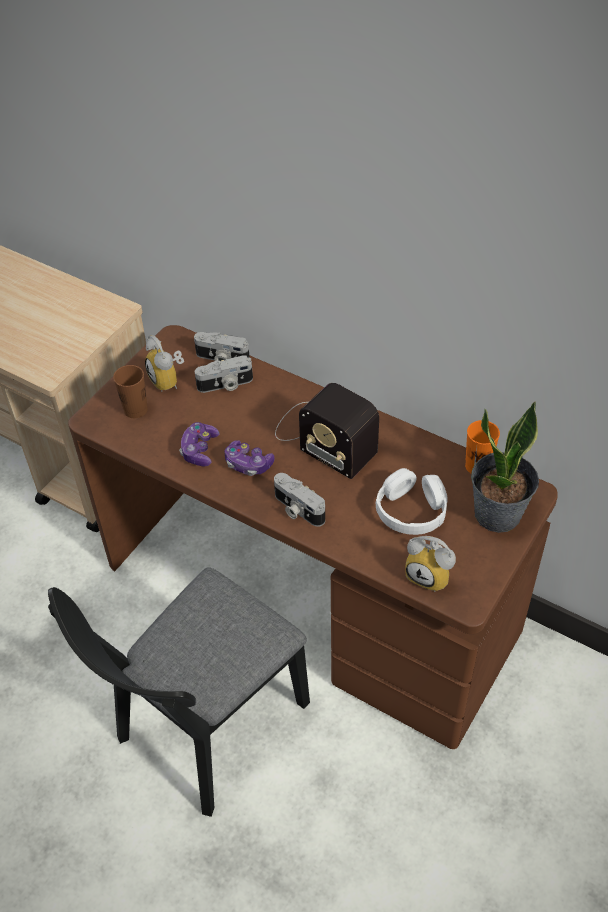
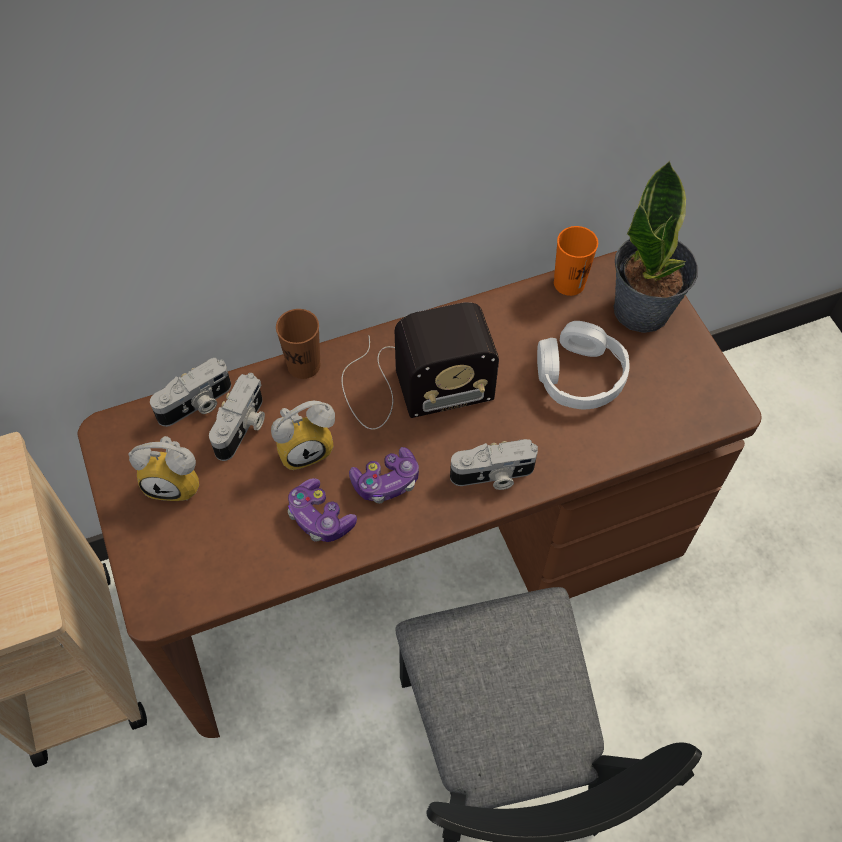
camera: 55 degrees left, 10 degrees up
(135, 410) = (189, 546): brown cup -> brown cup (304, 365)
(431, 575) = (674, 415): alarm clock -> alarm clock (305, 446)

